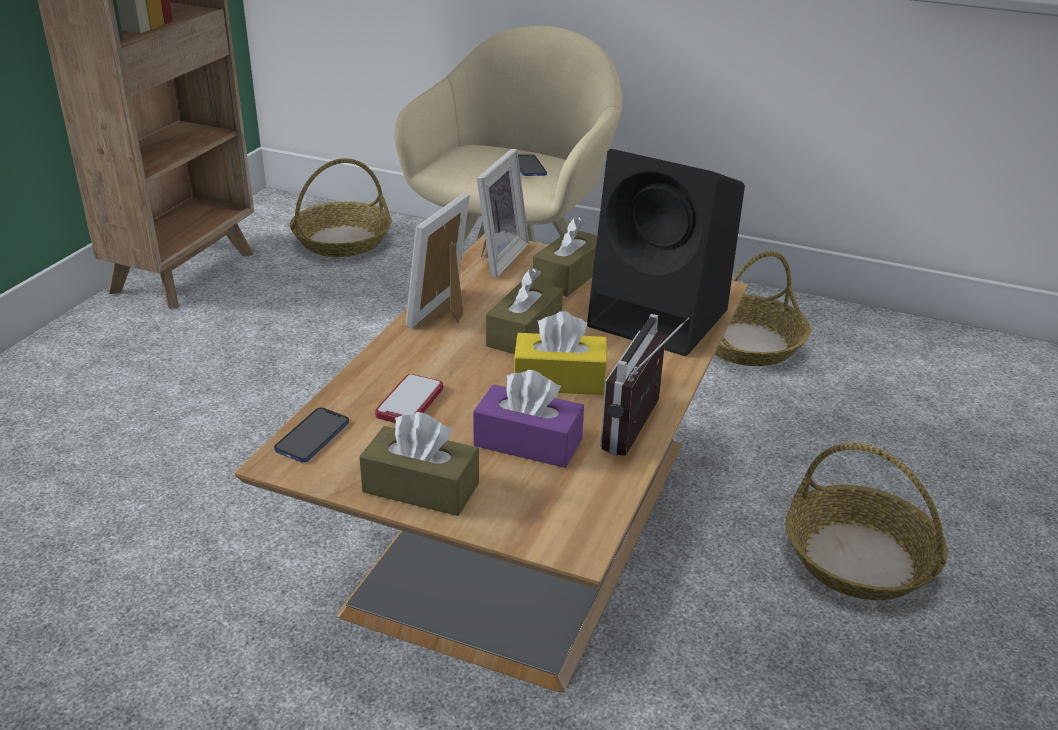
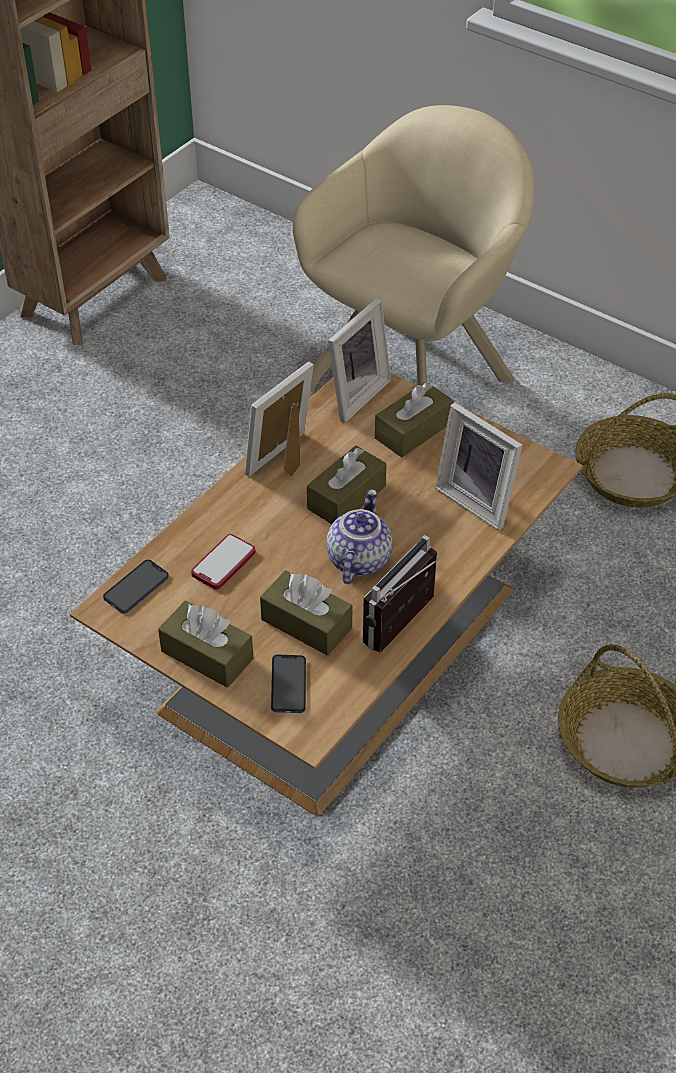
camera: 15 degrees right, 15 degrees up
(342, 241) = (258, 272): basket -> none
(528, 167) = (427, 268): phone -> phone (288, 685)
(528, 442) = (306, 624): purple tissue box -> brown tissue box
(559, 380) = (357, 559): yellow tissue box -> teapot
(662, 319) = (479, 499): black speaker -> picture frame

